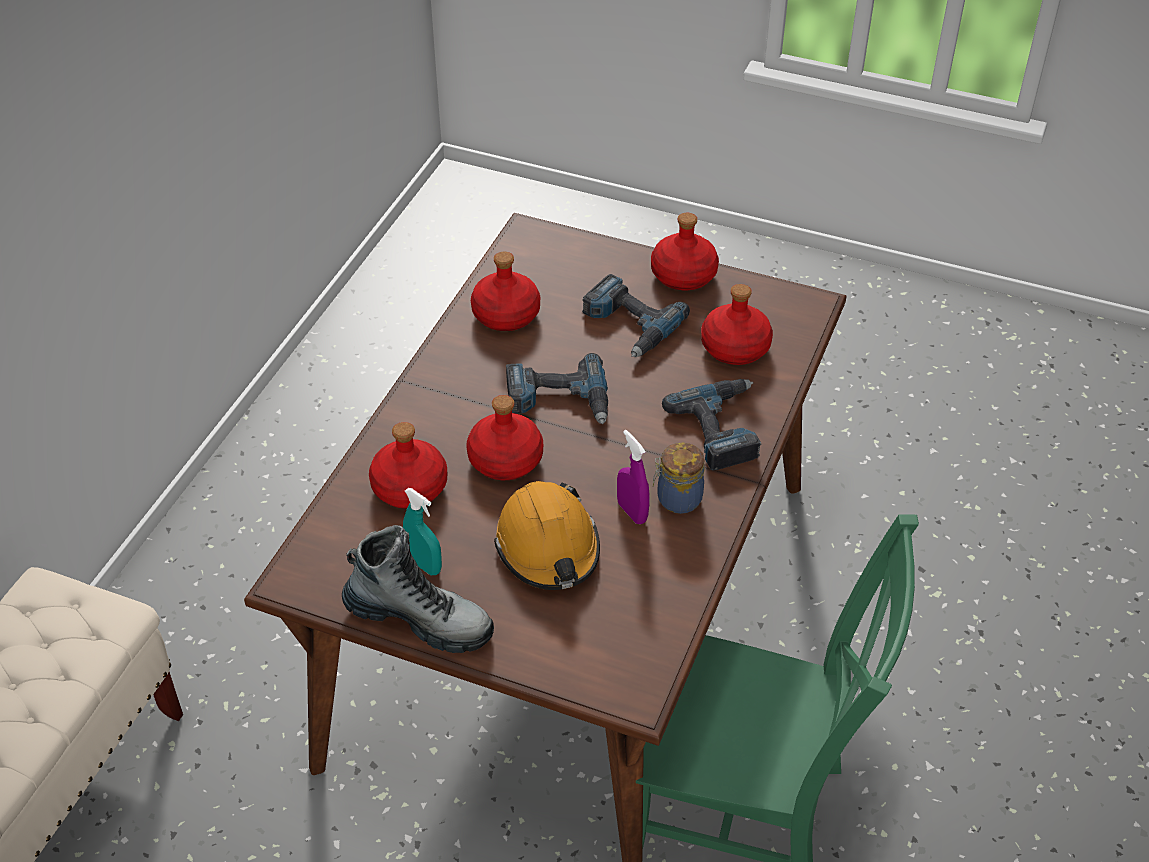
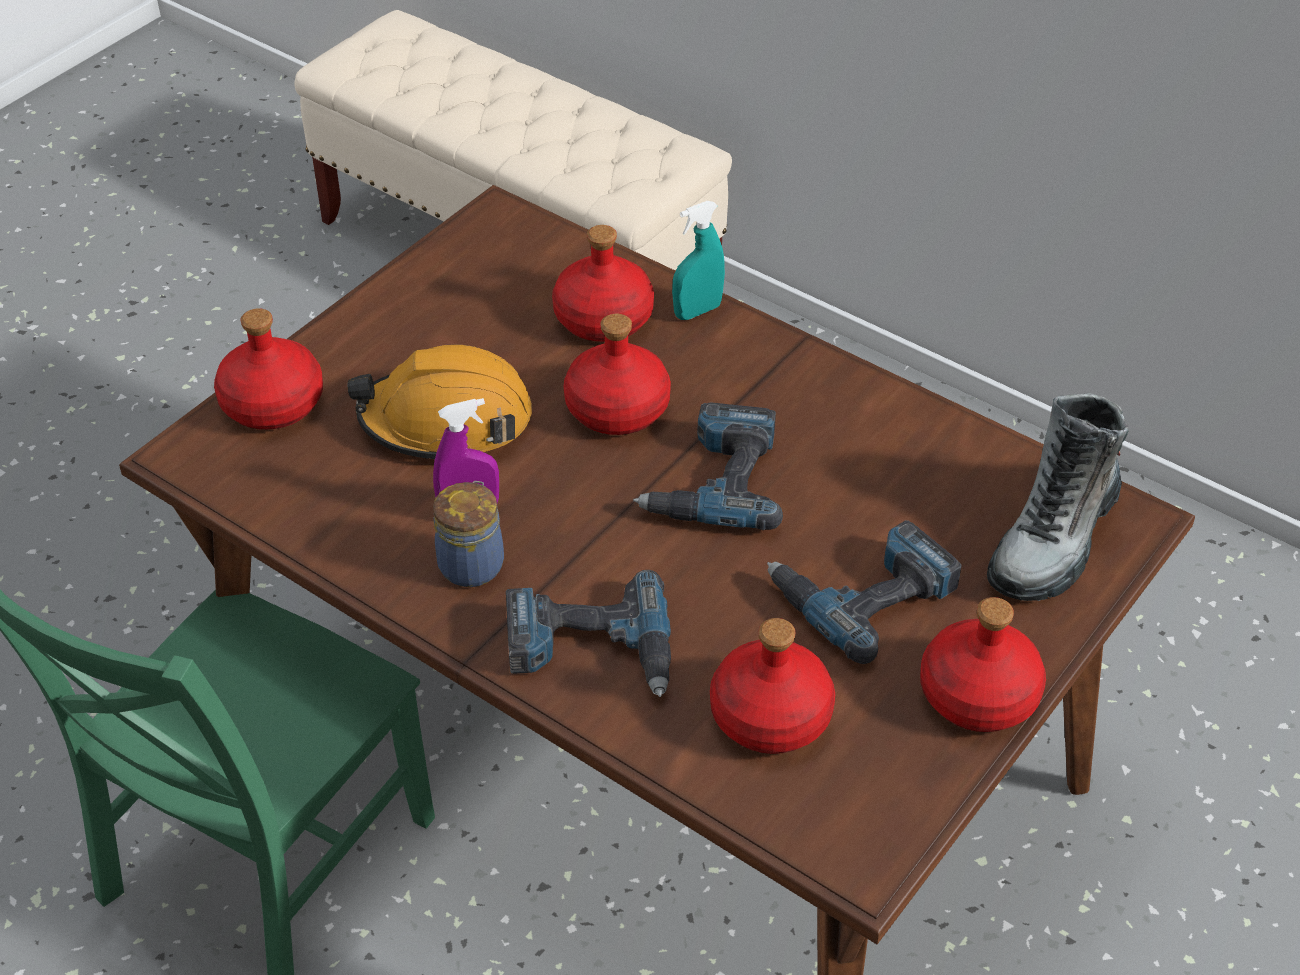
camera: 105 degrees right, 0 degrees up
(419, 619) = (392, 300): boot -> boot (1054, 539)
(424, 565) = (471, 314): turquoise spray bottle -> turquoise spray bottle (697, 311)
(506, 315) = (920, 458): red bottle -> red bottle (271, 404)

